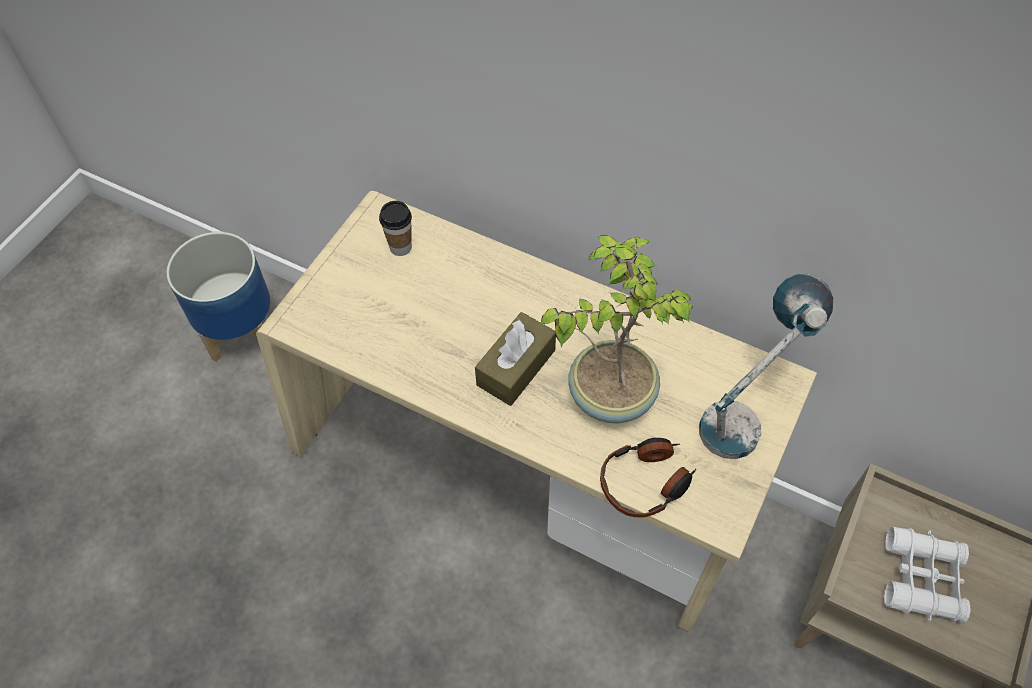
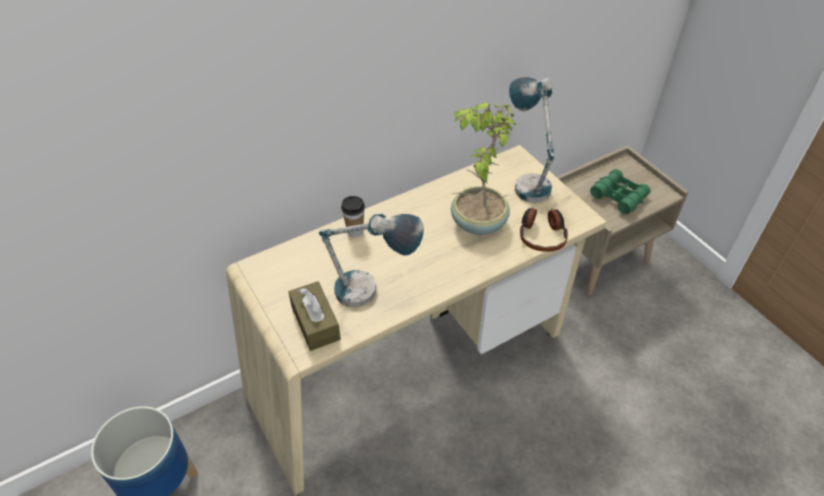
camera: 60 degrees left, 10 degrees down
(400, 247) = (292, 269): cup -> cup (355, 231)
(413, 344) = (373, 295): none -> table lamp
(516, 367) = (429, 254): brown tissue box -> brown tissue box (315, 323)
(922, 579) = (618, 196): white binoculars -> green binoculars

